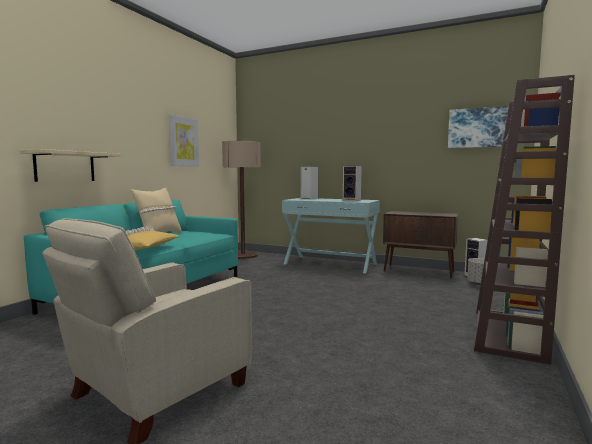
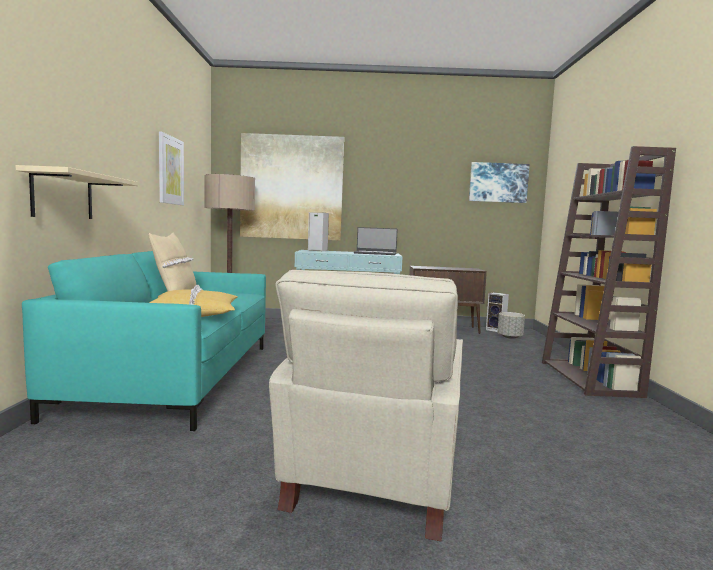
camera: 25 degrees left, 0 degrees up
(292, 147) = (292, 187): none -> picture
(352, 200) = (375, 253): speaker -> laptop

